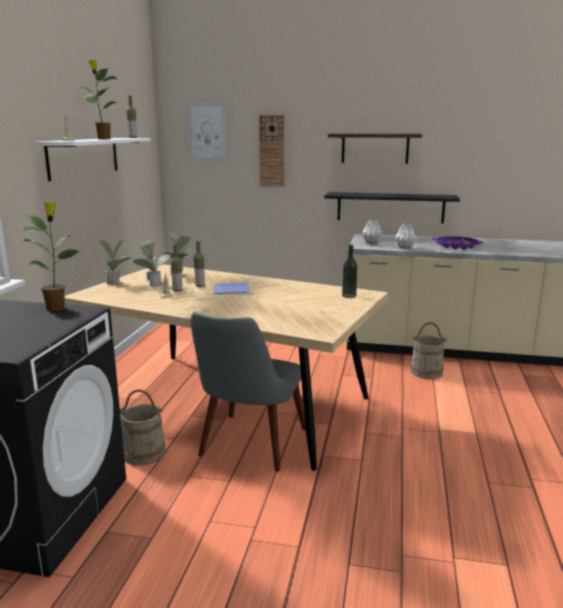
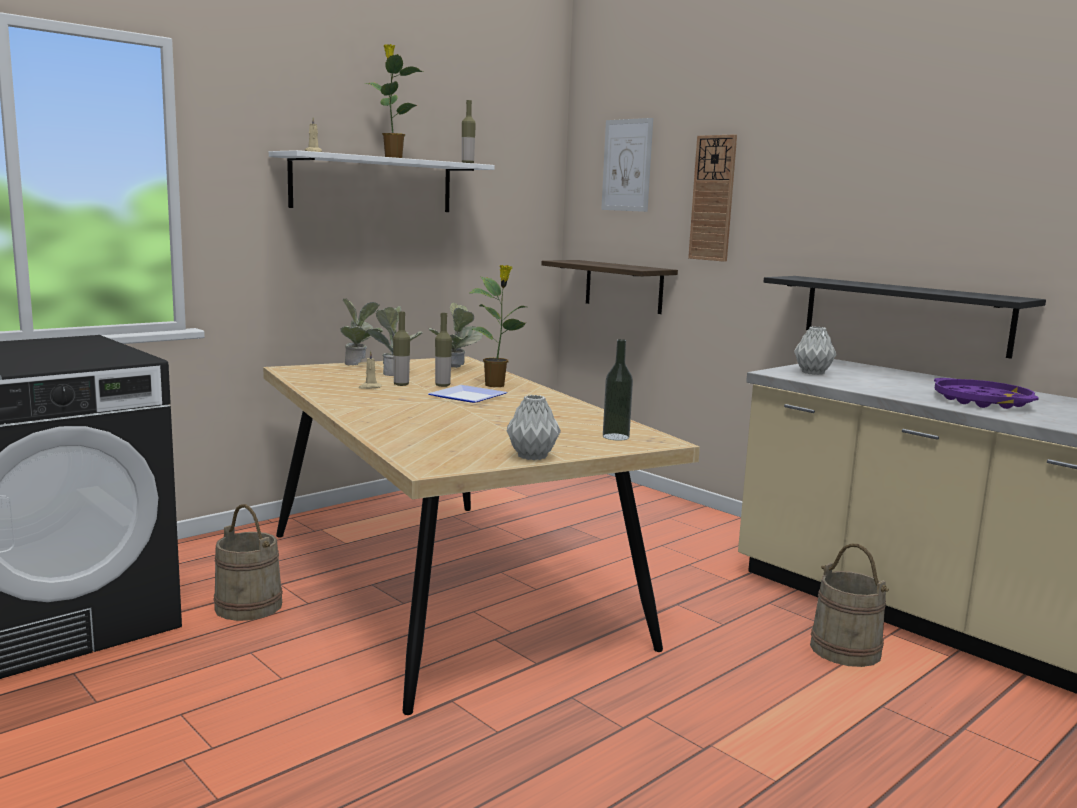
camera: 35 degrees right, 5 degrees down
(57, 308) = (119, 352): potted plant -> potted plant (496, 385)
(248, 449) = (370, 650): grey chair -> none
(375, 148) = (883, 195): shelf -> shelf (623, 286)
(405, 248) = (857, 387): grey vase -> grey vase (533, 457)

